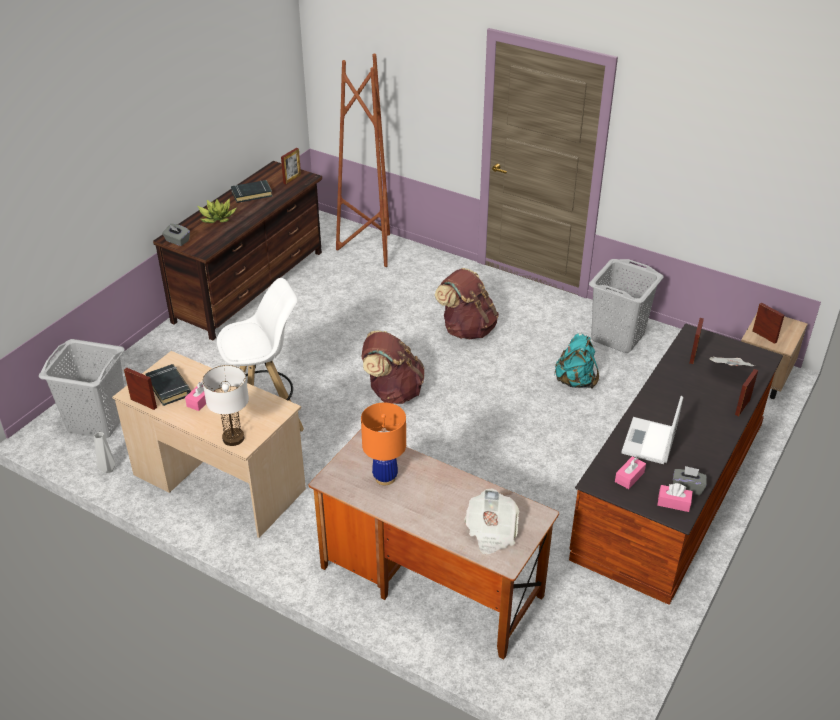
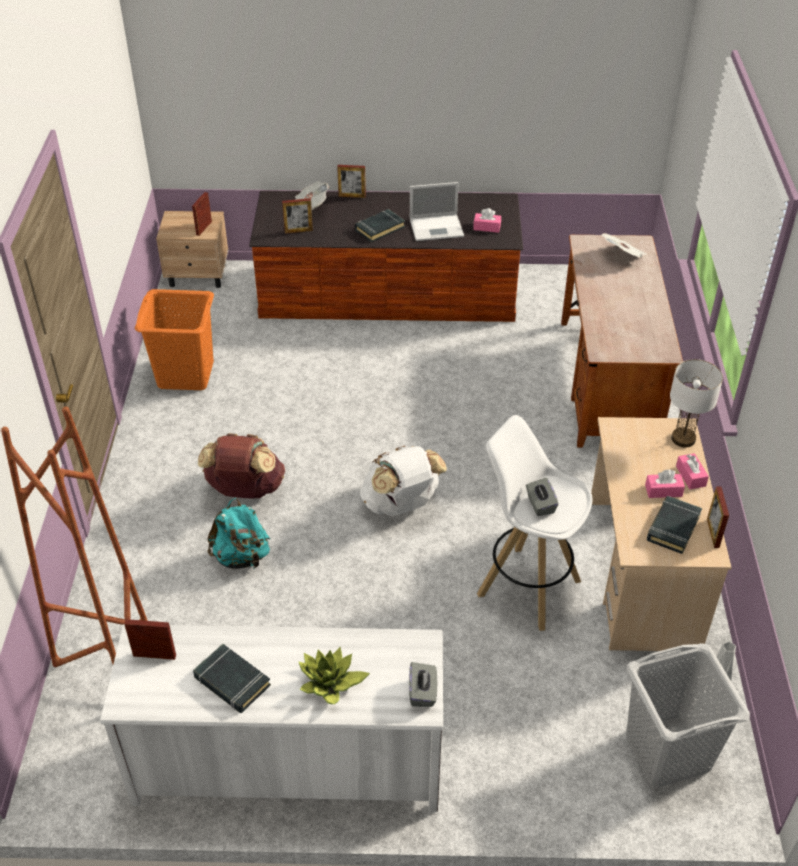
camera: 120 degrees left, 5 degrees up
(251, 286) = (286, 764): brown dresser -> white dresser
(385, 478) = (629, 325): orange table lamp -> none
(392, 392) = (401, 505): brown backpack -> white backpack
(575, 381) = (284, 381): turquoise backpack -> turquoise backpack (242, 557)
(618, 336) = (185, 374): grey laundry basket -> orange laundry basket
(670, 404) = (379, 228): none -> black book
(673, 503) = (494, 204): pink tissue box -> pink tissue box (690, 476)
(687, 487) = (471, 202): grey tissue box -> grey tissue box (540, 505)

